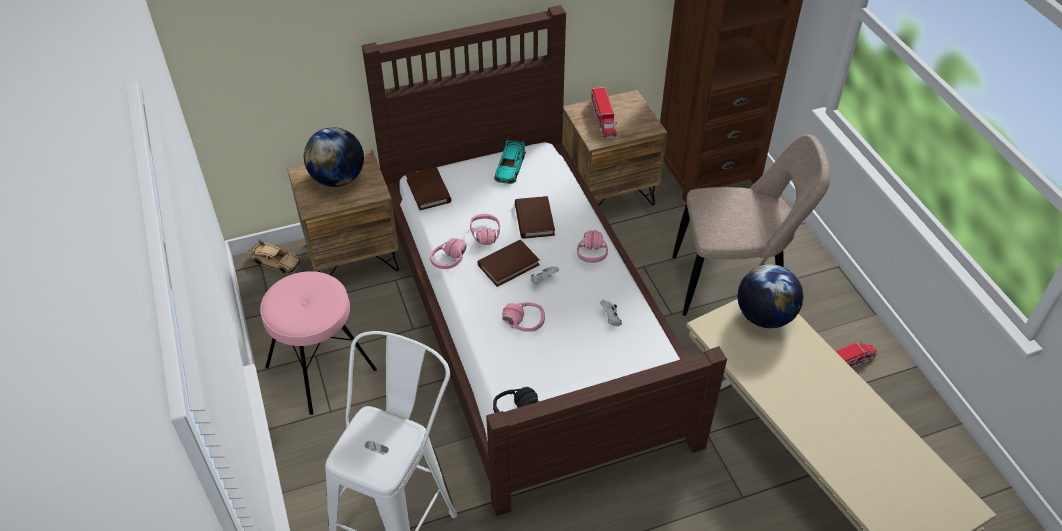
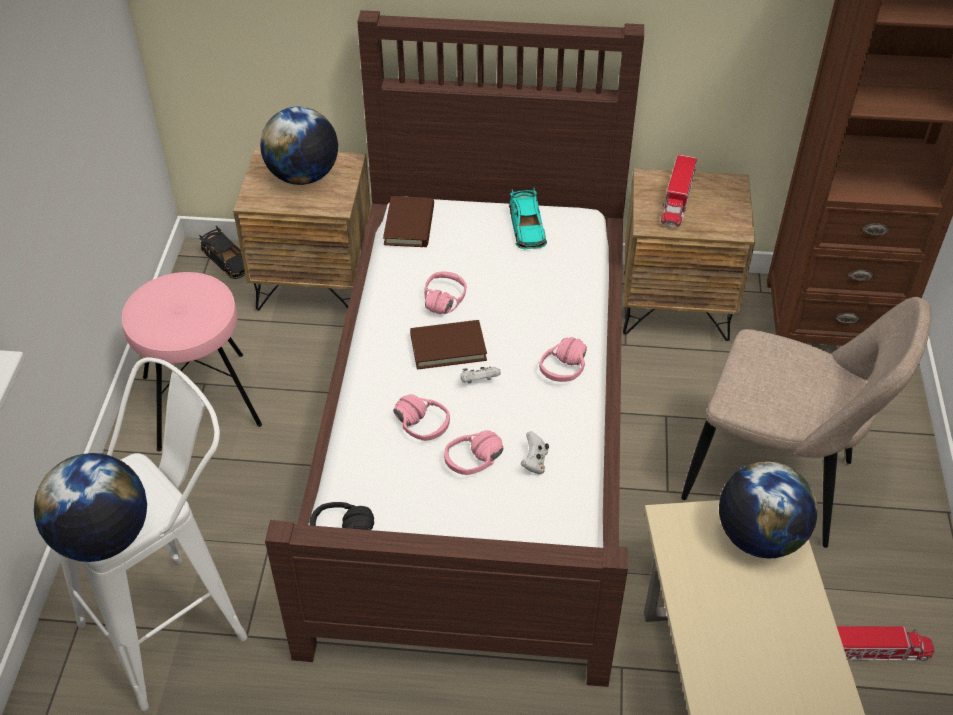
camera: 25 degrees right, 0 degrees up
(276, 262) = (227, 260): beige toy car -> black toy car
(381, 471) = (103, 538): none -> globe
(454, 262) = (385, 321): pink headphones -> pink headphones (478, 466)
(510, 167) = (527, 227): turquoise toy car -> turquoise toy car turned 45 degrees counterclockwise
(534, 220) = (516, 301): brown book -> none

